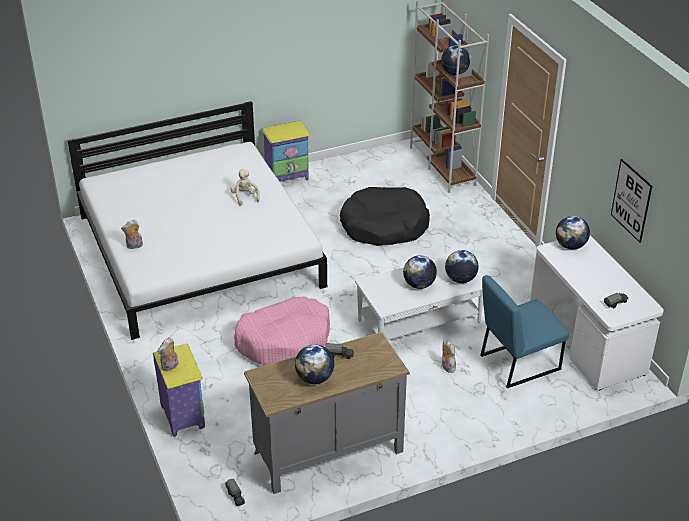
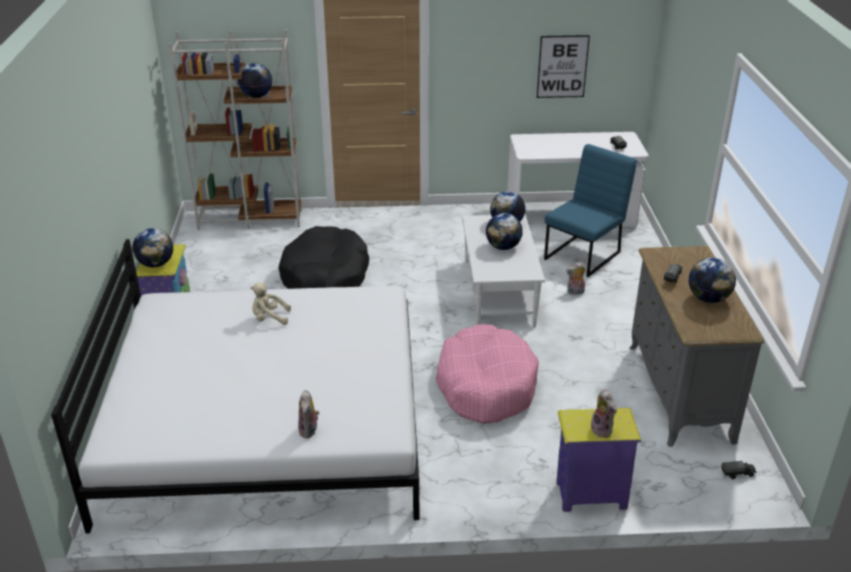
camera: 70 degrees left, 5 degrees down
(517, 363) = (584, 255): blue chair -> blue chair turned 135 degrees counterclockwise
(570, 246) = (526, 145): globe -> globe (156, 264)

